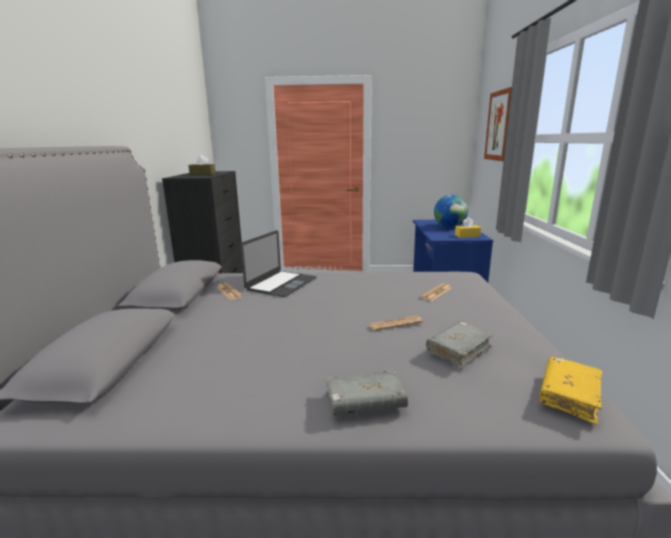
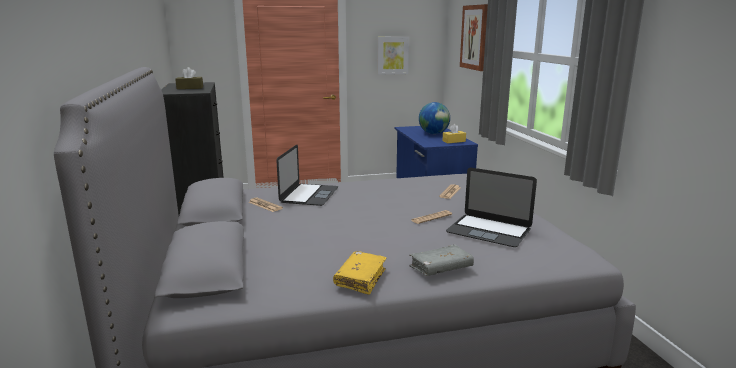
camera: 15 degrees left, 0 degrees up
(417, 149) = (392, 55): none -> picture
(459, 350) = (489, 230): grey book -> laptop
(569, 395) = (569, 249): yellow book -> yellow book (360, 278)

